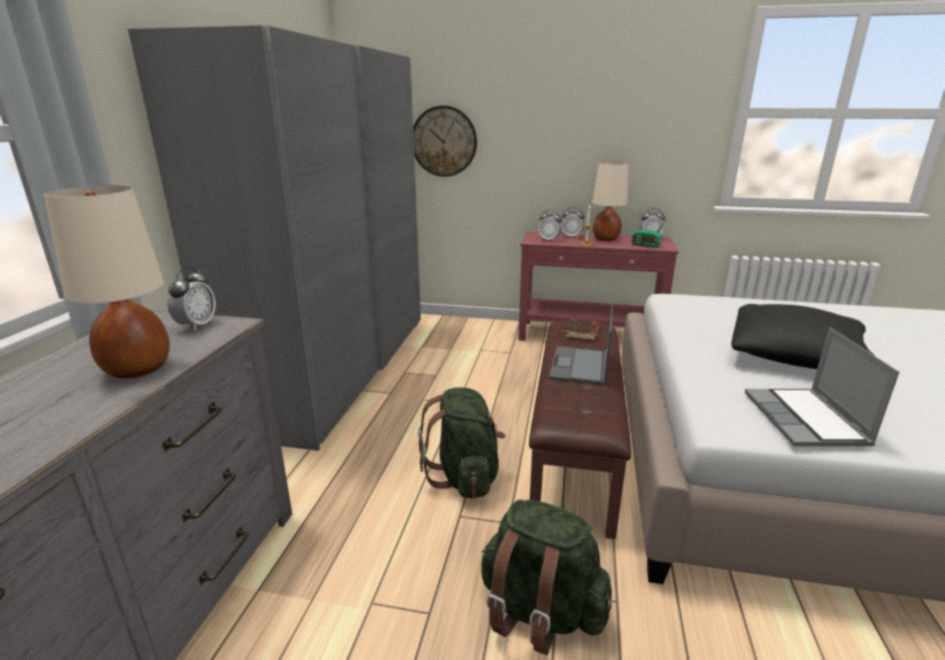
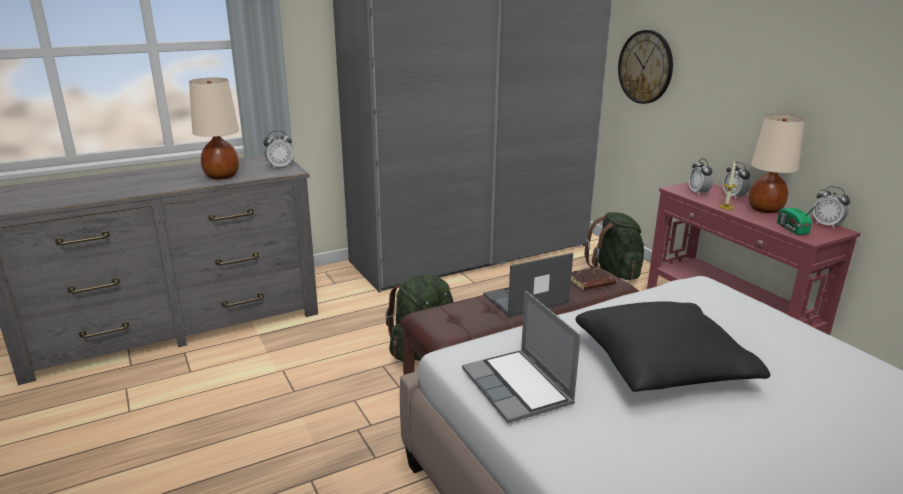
camera: 50 degrees right, 0 degrees up
(539, 611) = (334, 429): green backpack -> green backpack (615, 273)
(806, 420) = (518, 388): laptop -> laptop turned 75 degrees counterclockwise

